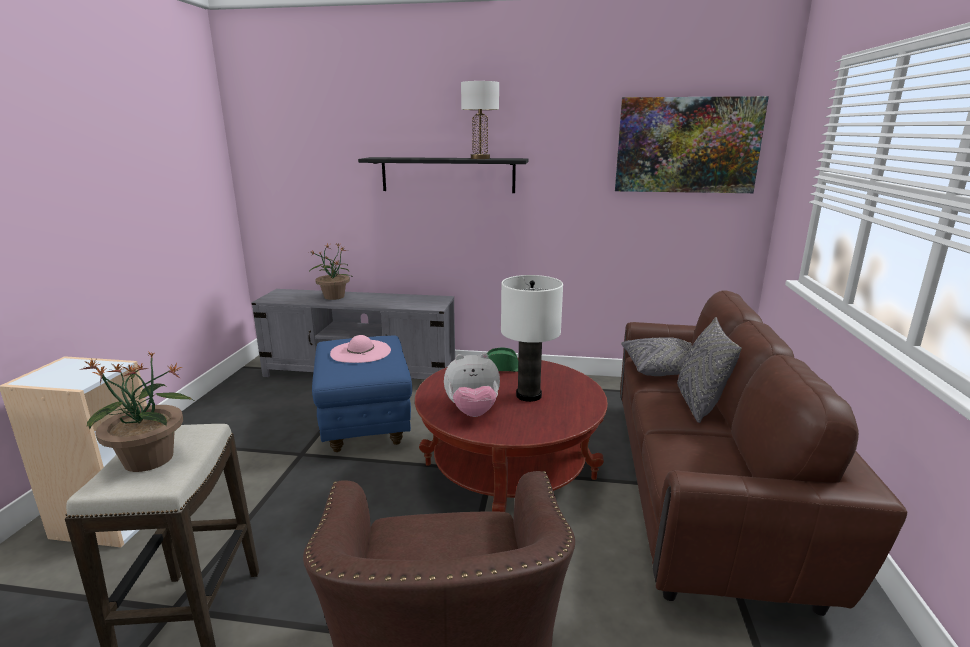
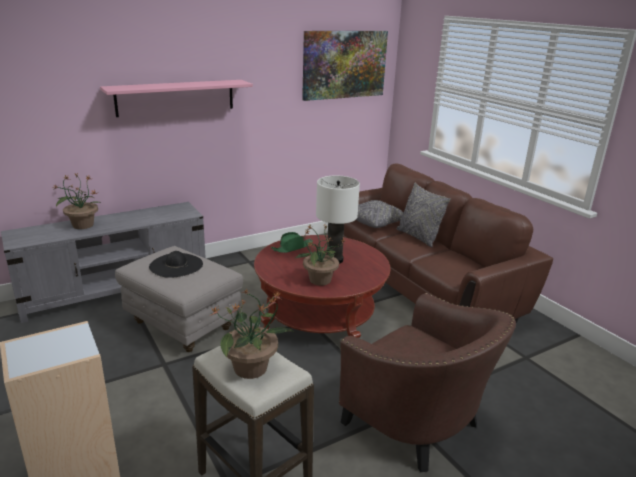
camera: 40 degrees left, 5 degrees up
(360, 352) = (176, 265): pink hat -> black hat
(364, 424) = (182, 325): blue ottoman -> grey ottoman
(448, 175) = (176, 97): black shelf -> pink shelf
(472, 412) = (319, 280): plush toy -> potted plant
(480, 158) = (211, 83): table lamp -> none

